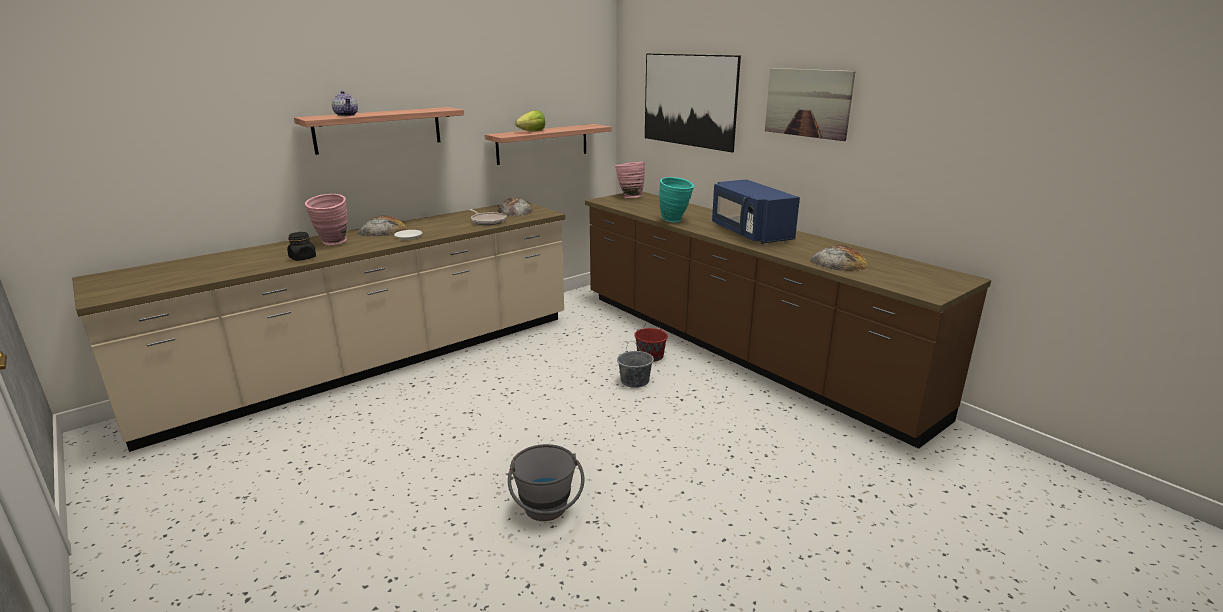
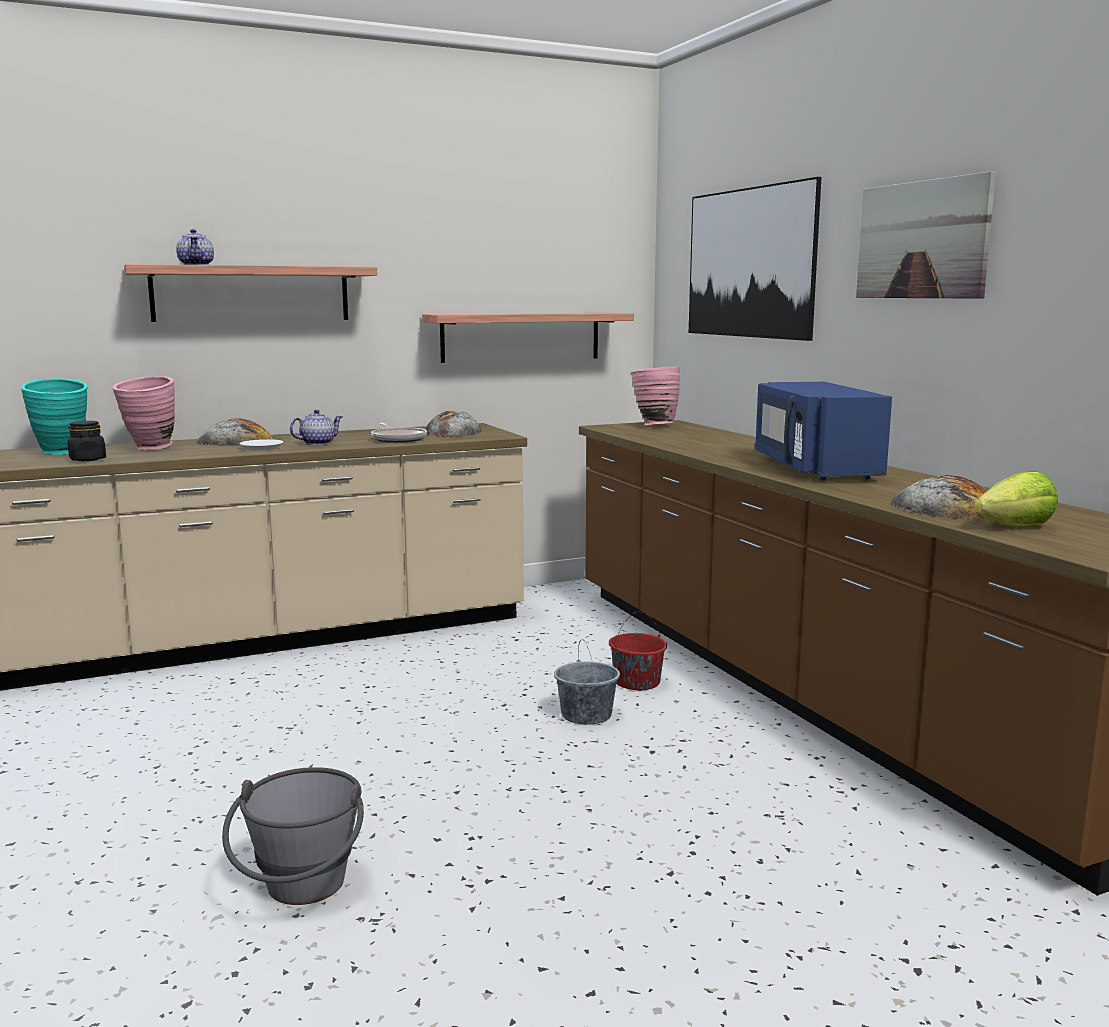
camera: 15 degrees right, 10 degrees down
(440, 229) = (317, 443): none -> teapot
(532, 131) = (498, 313): lettuce -> lettuce (1015, 527)
(675, 221) = (698, 450): turquoise vase -> turquoise vase (62, 453)

